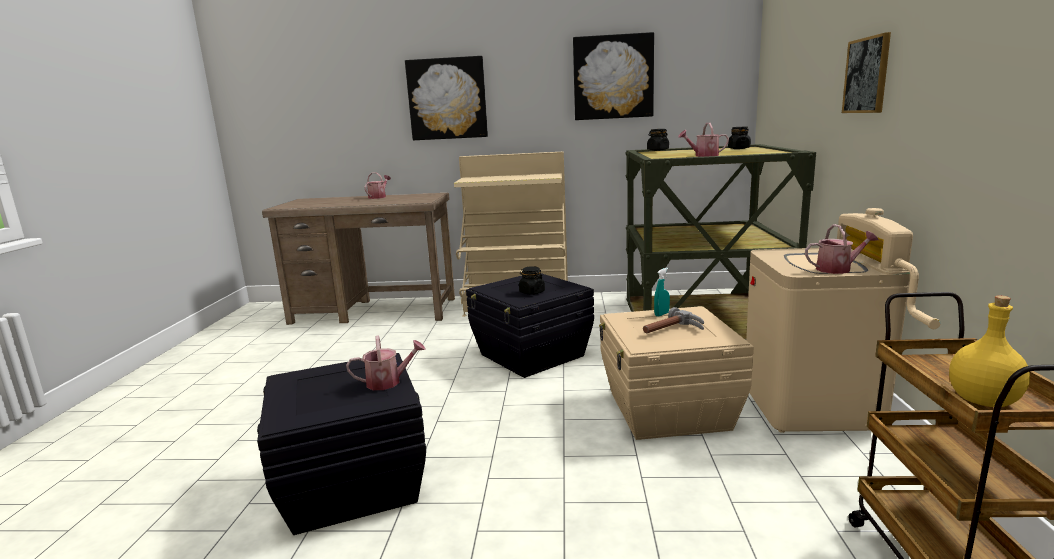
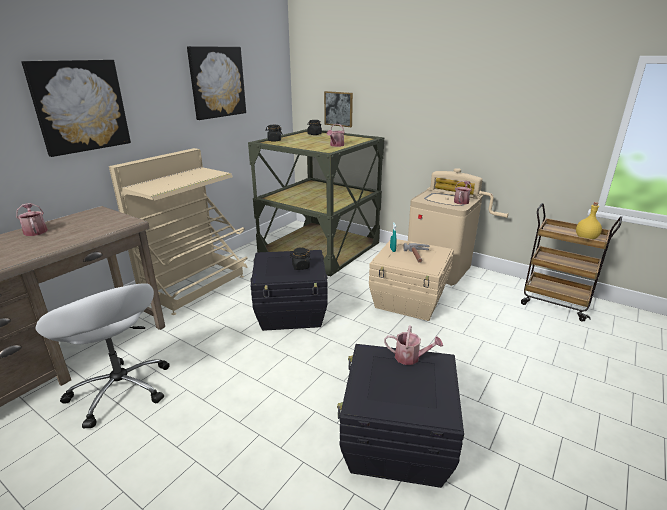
camera: 60 degrees left, 10 degrees up
(345, 341) = (121, 392): none -> white office chair
(389, 382) = (411, 357): watering can -> watering can turned 90 degrees clockwise
(867, 75) = (428, 99): picture -> picture (338, 109)

